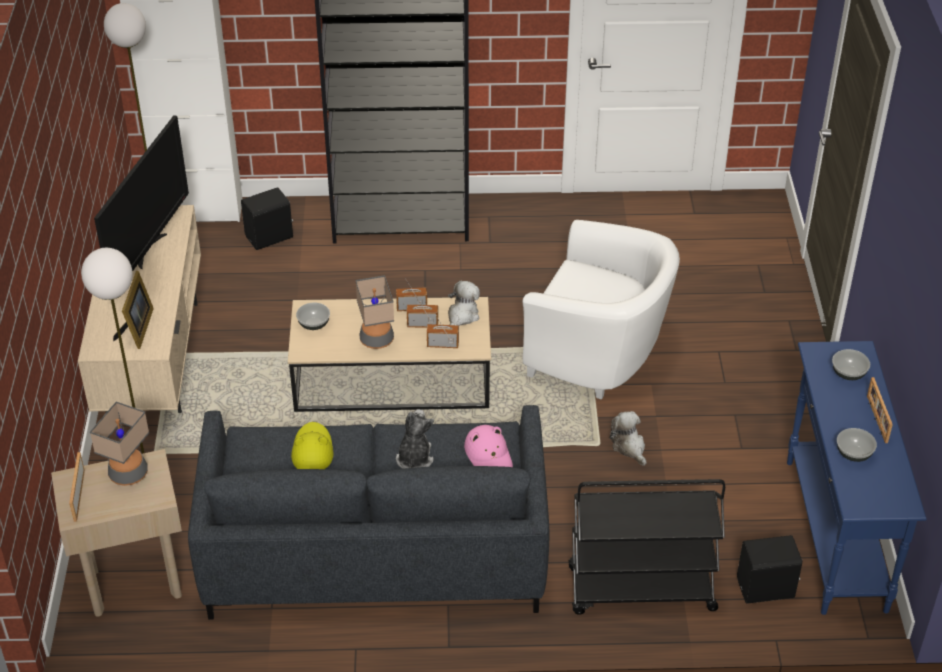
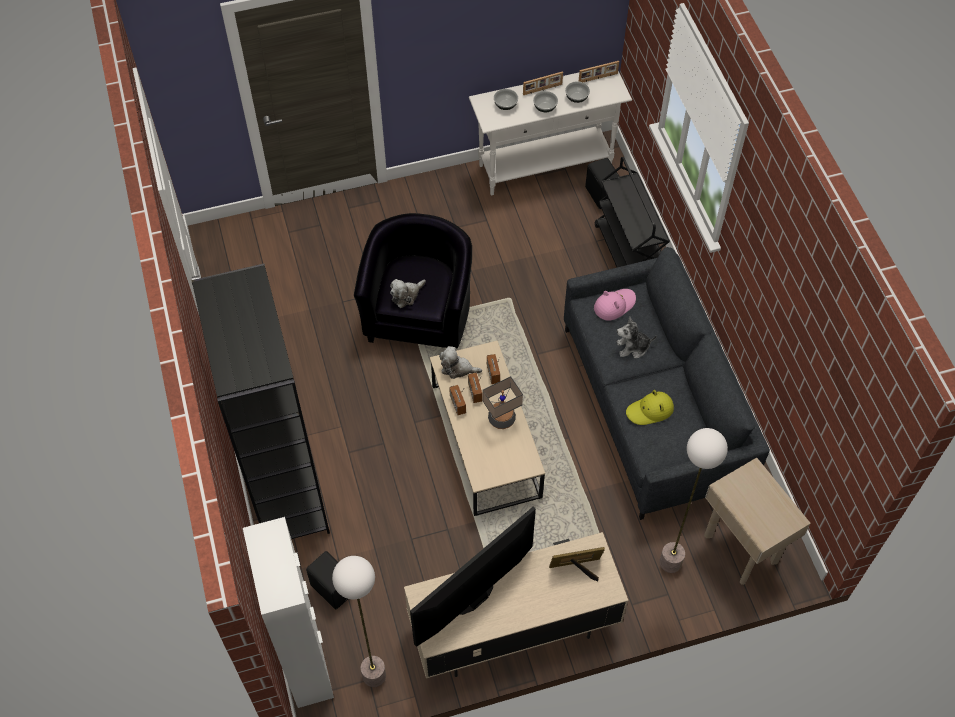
camera: 105 degrees left, 15 degrees up
(78, 495) = (775, 524): picture frame -> picture frame (598, 78)
(128, 473) = (741, 499): table lamp -> none
(148, 250) = (476, 599): television -> television turned 45 degrees counterclockwise
(313, 324) = (498, 467): bowl -> bowl (545, 107)
(599, 356) = (419, 313): white armchair -> black armchair
(629, 446) = (506, 281): plush toy -> plush toy (406, 295)
(835, 535) = (545, 166): blue console table -> white console table

